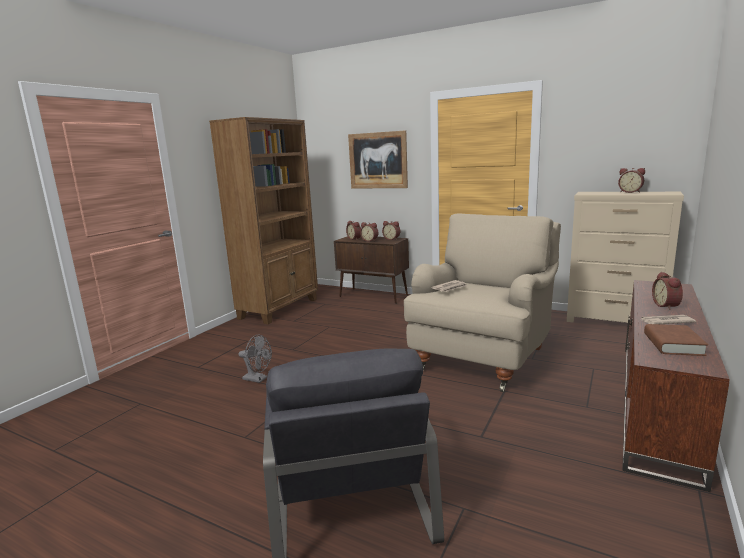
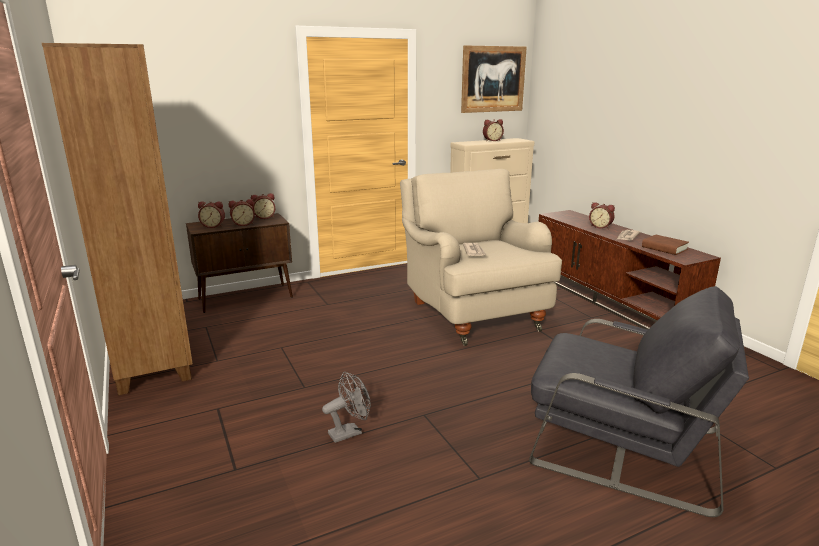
camera: 55 degrees left, 5 degrees up
(378, 160) = (224, 112): picture -> picture (493, 79)

